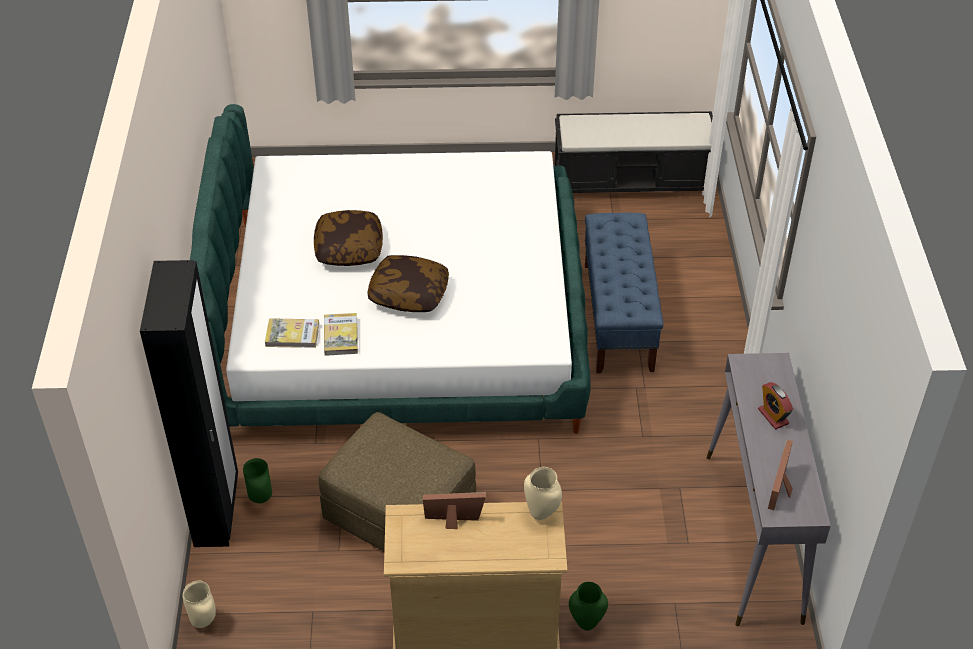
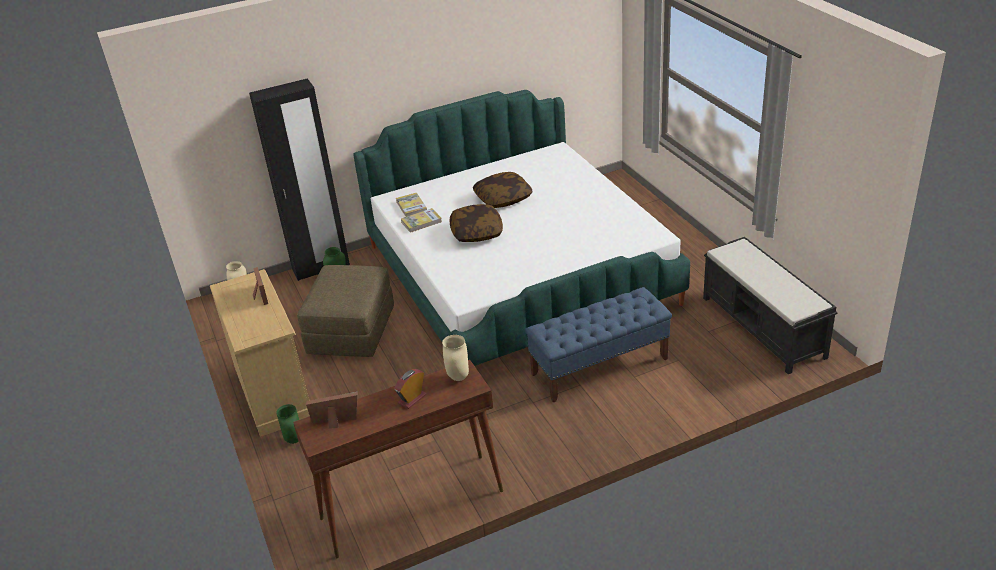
camera: 70 degrees right, 10 degrees down
(541, 514) = (278, 327): beige vase -> beige vase (457, 377)
(753, 537) = (411, 505): grey console table -> brown console table

